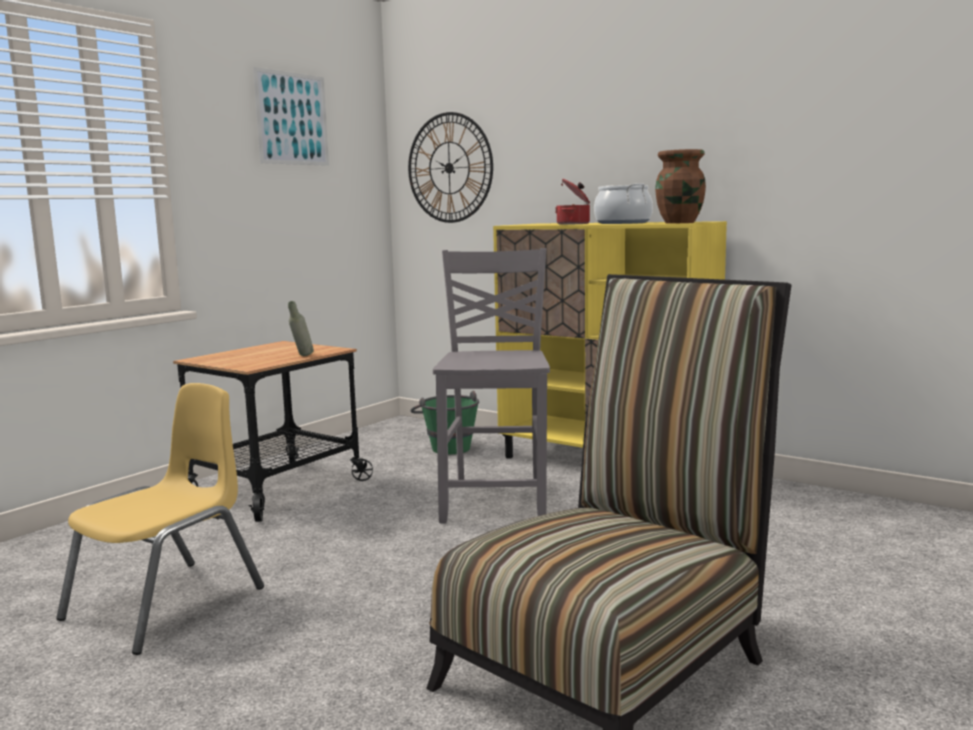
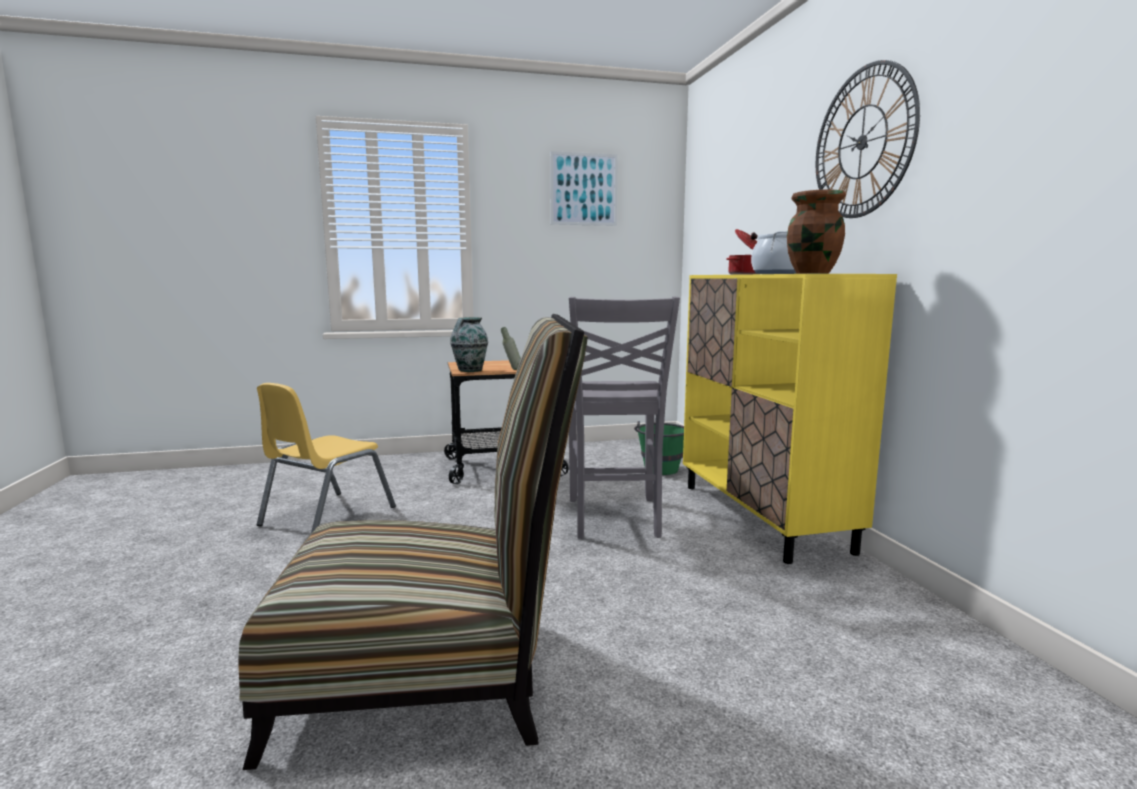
camera: 40 degrees right, 0 degrees up
(167, 604) = (326, 516): yellow chair -> yellow chair turned 135 degrees clockwise
(253, 364) = (469, 370): none -> vase
(449, 168) = (712, 225): wall clock -> wall clock (862, 142)
(497, 501) = (614, 518): grey chair -> grey chair turned 135 degrees clockwise

